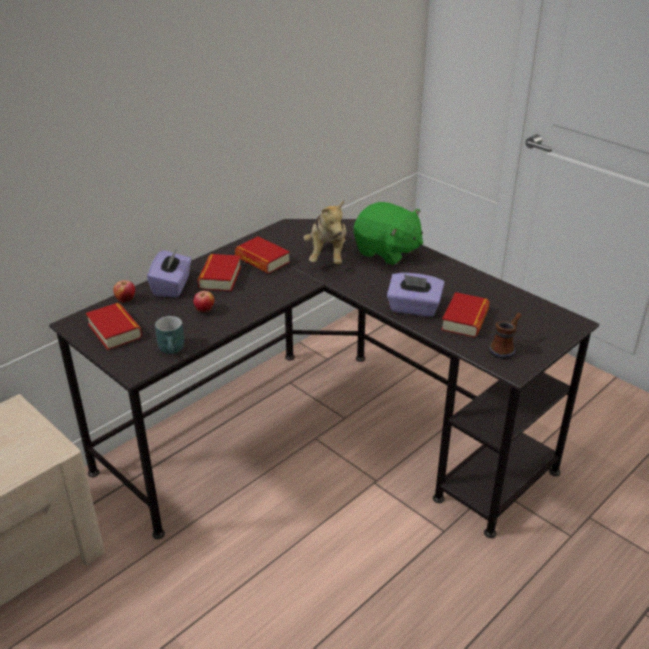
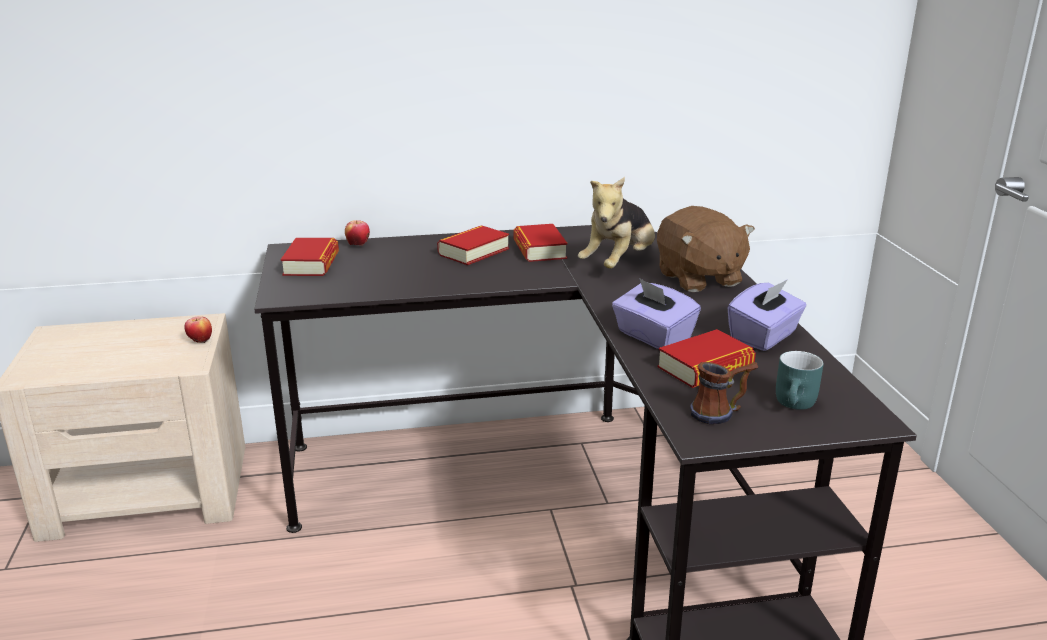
camera: 35 degrees right, 10 degrees down
(172, 286) = (416, 246): purple tissue box -> purple tissue box (764, 337)
(173, 349) = (338, 293): turquoise mug -> turquoise mug (797, 405)
(205, 311) = (416, 273): apple -> apple (200, 341)
(387, 252) = (698, 278): green plush toy -> brown plush toy

